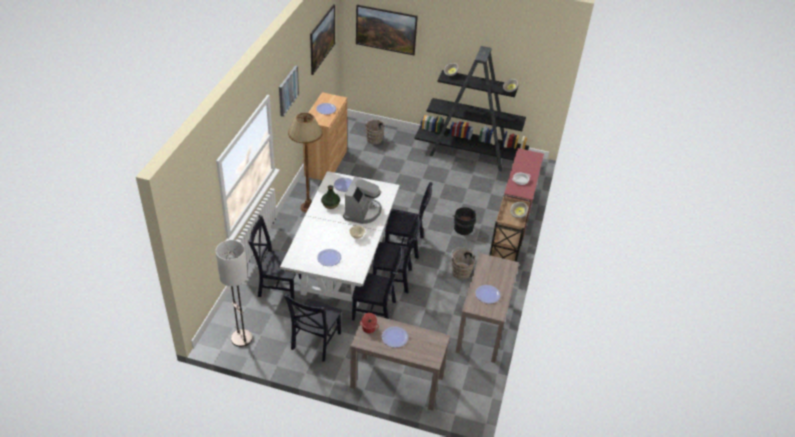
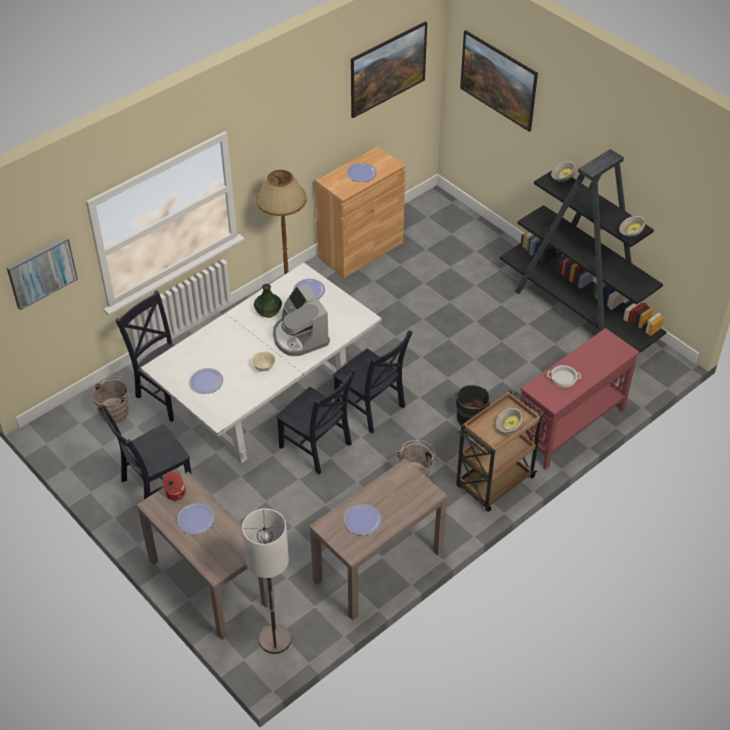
camera: 35 degrees right, 5 degrees up
(241, 338) = (78, 440): floor lamp -> floor lamp (275, 639)
(287, 90) = (280, 132): picture -> picture (41, 272)
(362, 212) = (300, 337): coffee machine -> coffee machine turned 105 degrees clockwise
(374, 139) = (456, 238): brown bucket -> brown bucket (116, 411)
(376, 311) = (259, 480): black chair -> none

